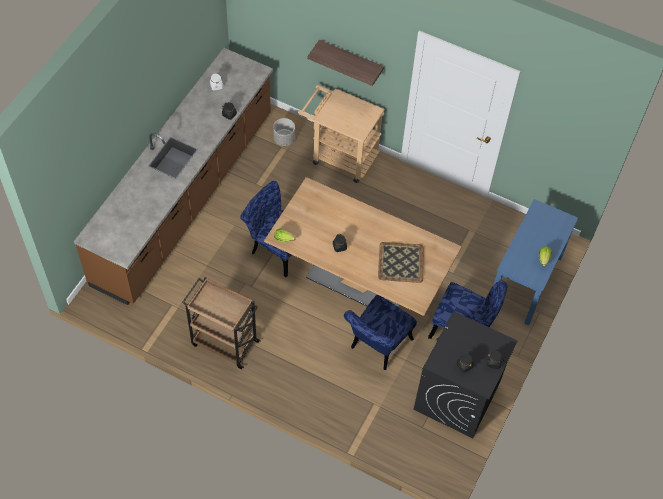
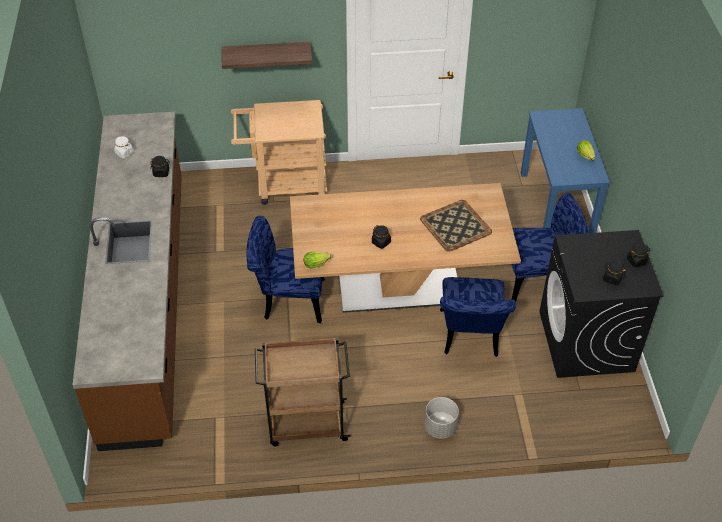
camera: 30 degrees left, 10 degrees down
(284, 139) = (213, 197): grey planter -> grey planter (440, 428)

